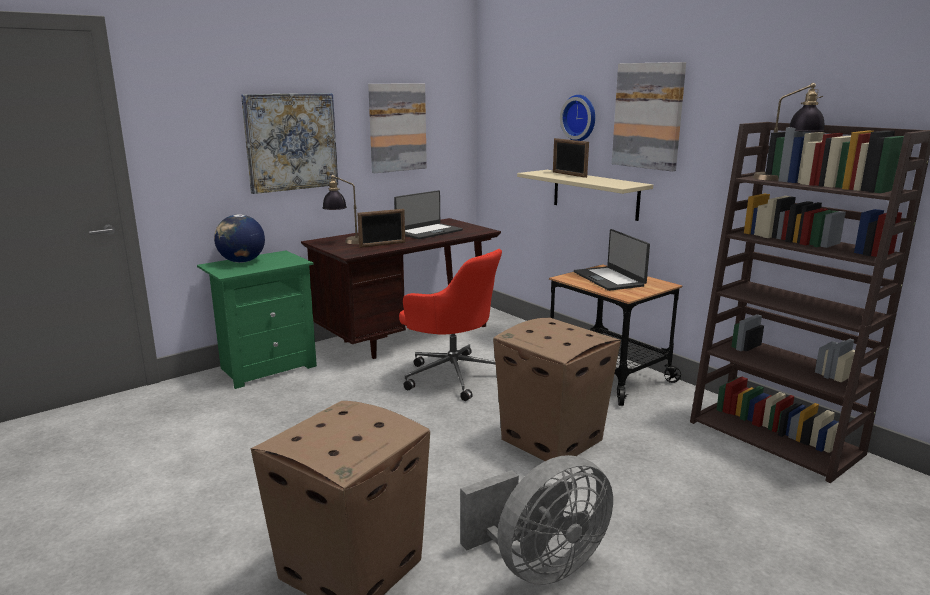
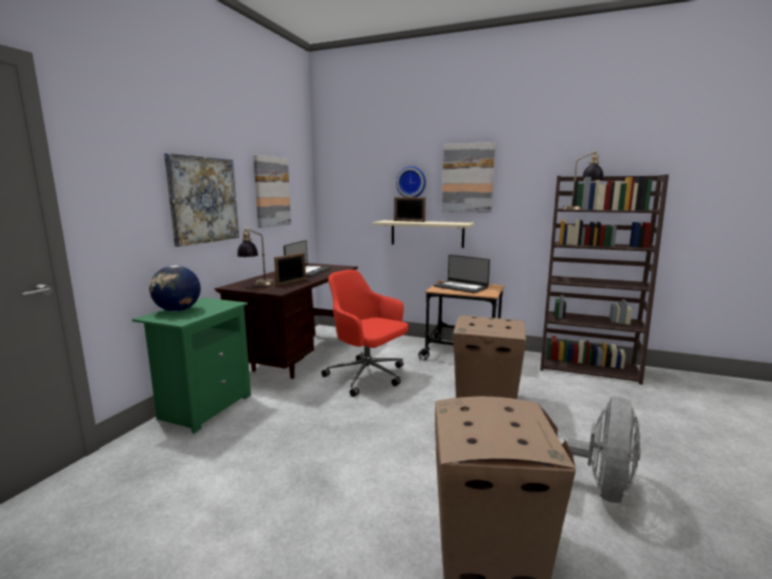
camera: 30 degrees left, 5 degrees down
(452, 375) = (367, 376): red office chair -> red office chair turned 150 degrees counterclockwise

